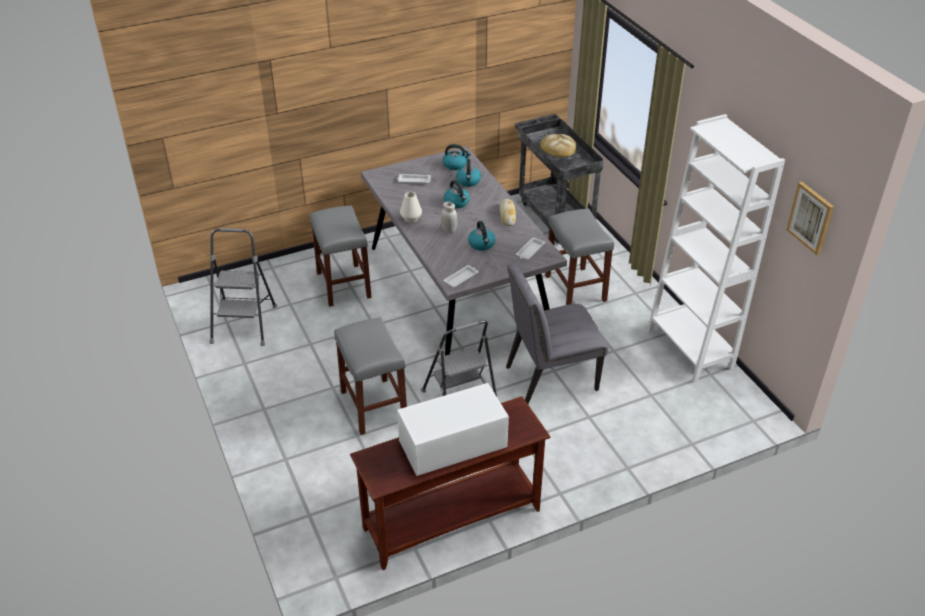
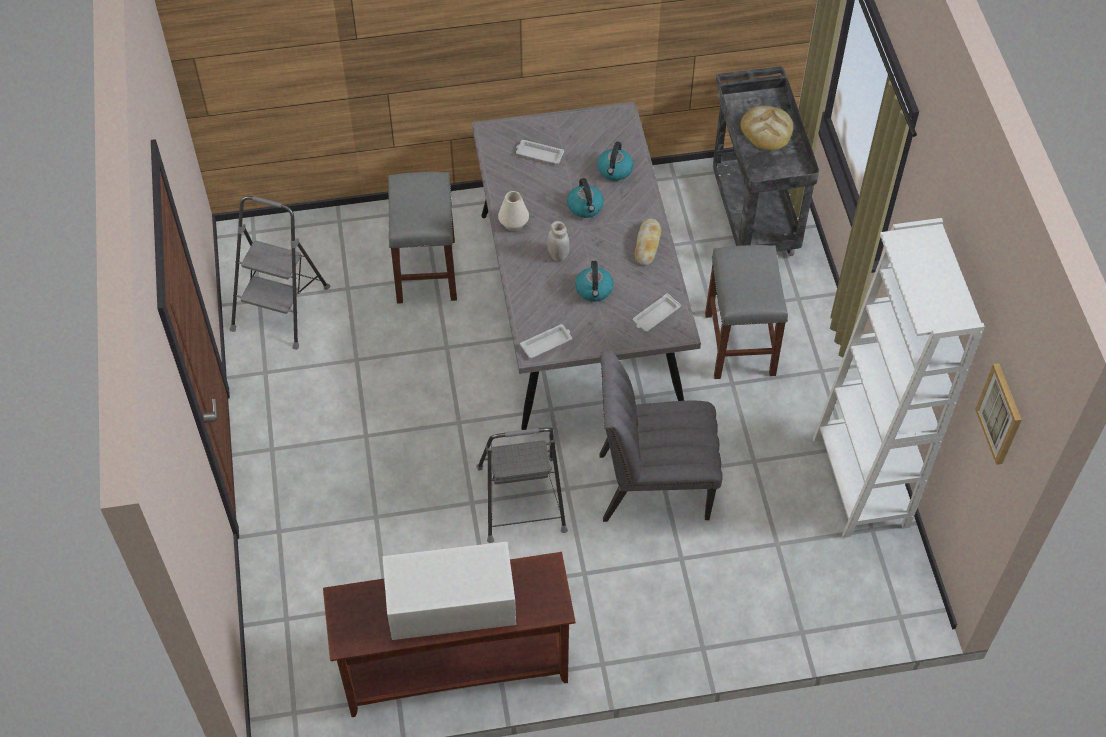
camera: 15 degrees right, 15 degrees up
(372, 405) = (408, 475): grey stool -> none
(455, 165) = (607, 135): kettle -> none

